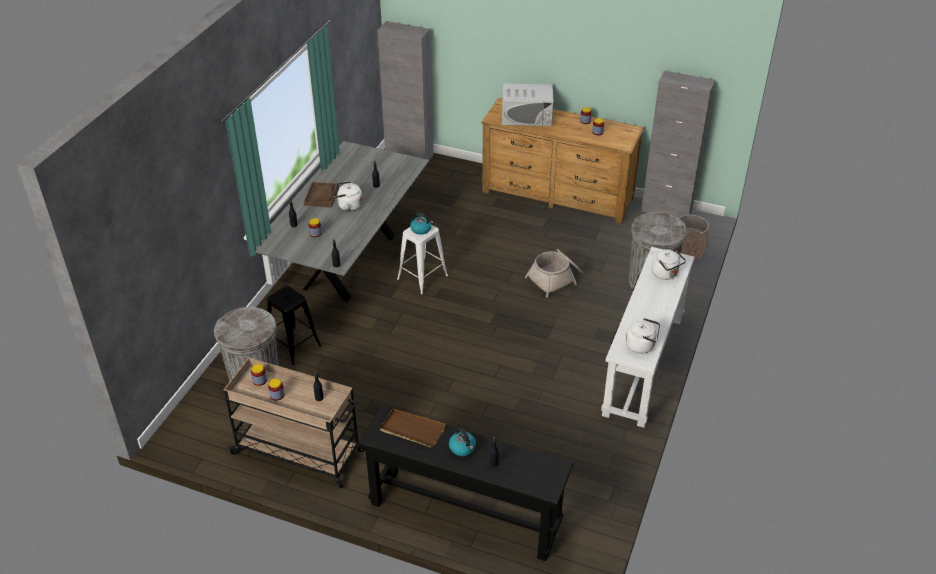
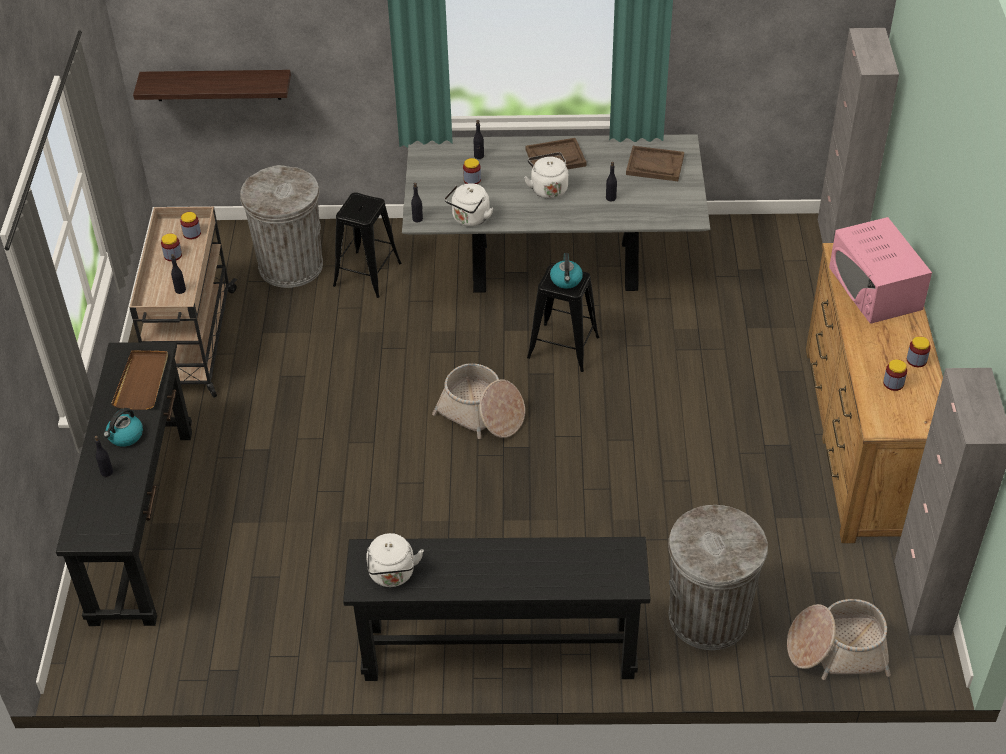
camera: 70 degrees right, 5 degrees up
(156, 299) = (217, 85): none -> shelf
(359, 162) = (654, 165): none -> brown tray
(422, 277) = (563, 347): white stool -> black stool
(527, 116) = (875, 288): white microwave -> pink microwave
(556, 278) = (646, 494): basket -> basket (481, 414)
(643, 365) = (499, 650): white console table -> black console table
(666, 274) = (580, 570): white kettle -> white kettle (470, 219)

